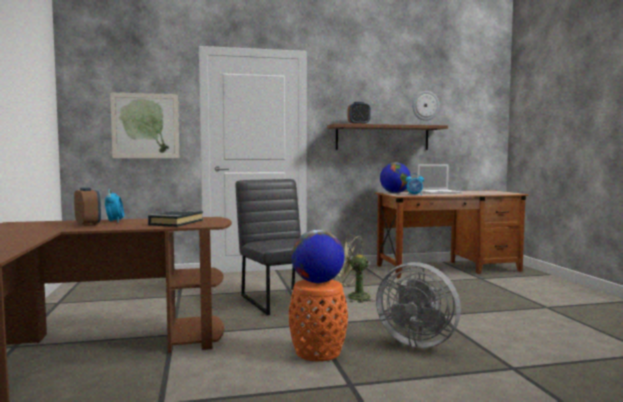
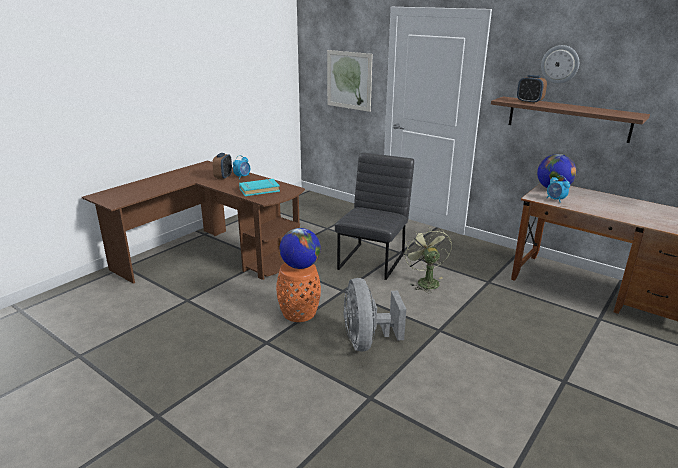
camera: 50 degrees right, 20 degrees up
(176, 223) = (259, 190): black book -> turquoise book
(425, 105) = (639, 83): wall clock -> wall clock (560, 64)
(439, 192) = (612, 202): laptop -> none

